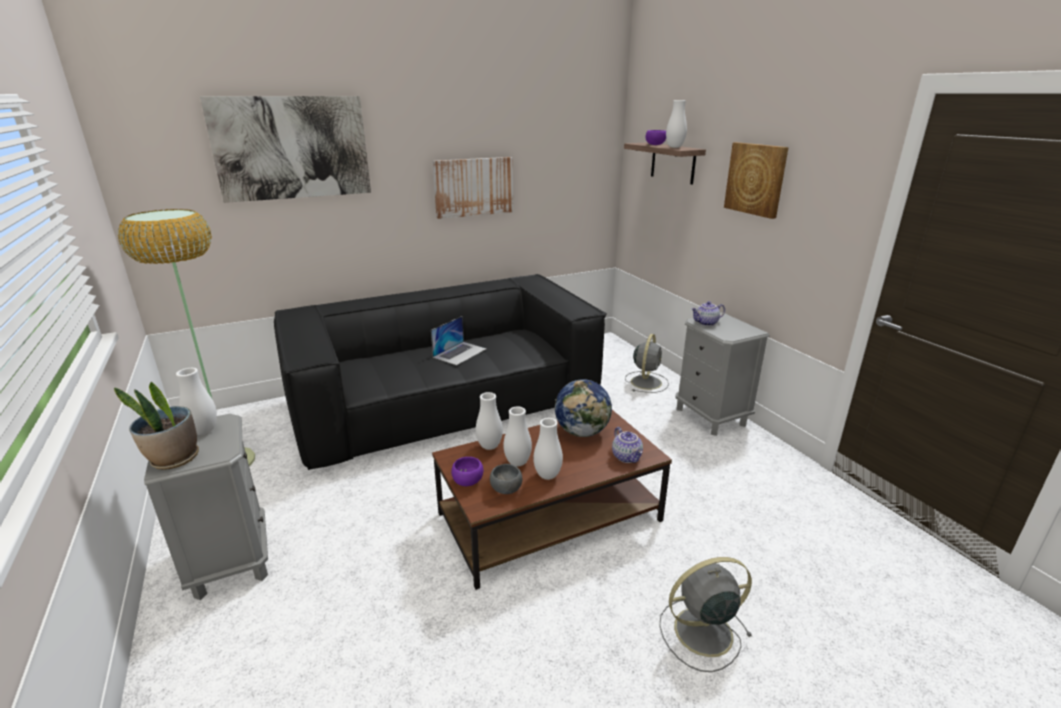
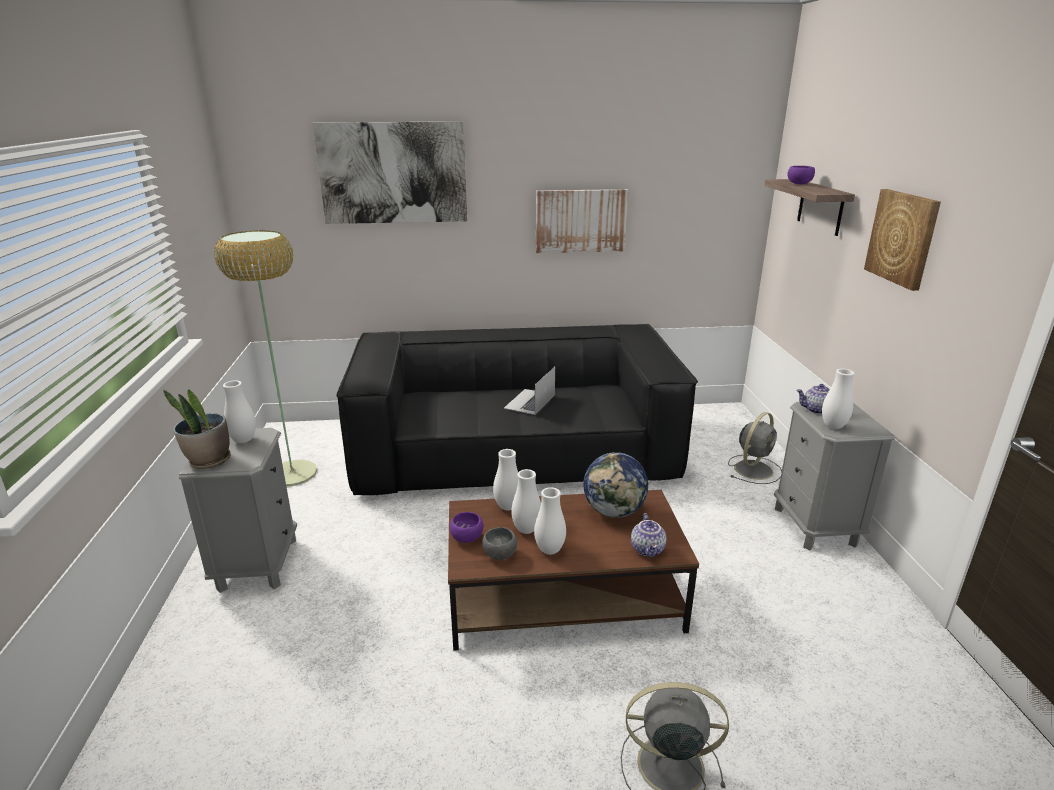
camera: 20 degrees right, 0 degrees up
(460, 353) = (529, 401): laptop -> laptop turned 150 degrees clockwise
(674, 147) = (817, 189): white vase -> white vase (833, 426)

